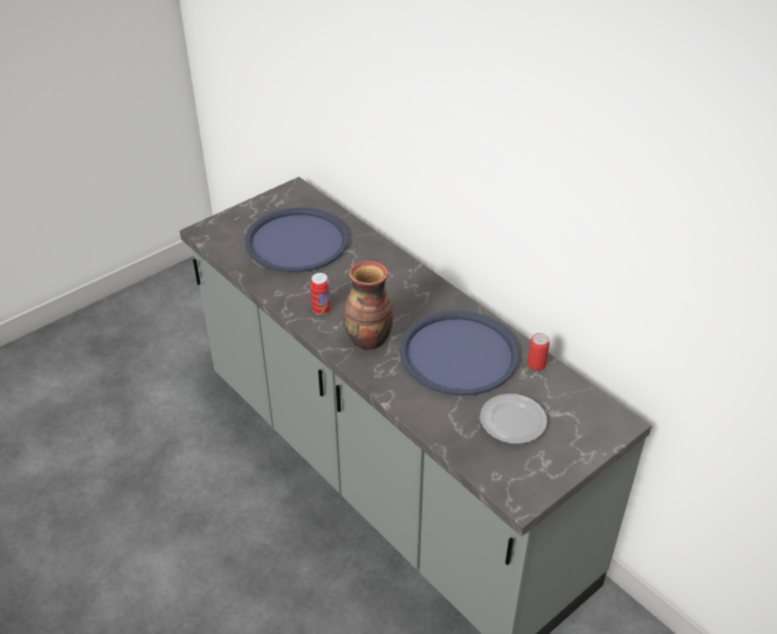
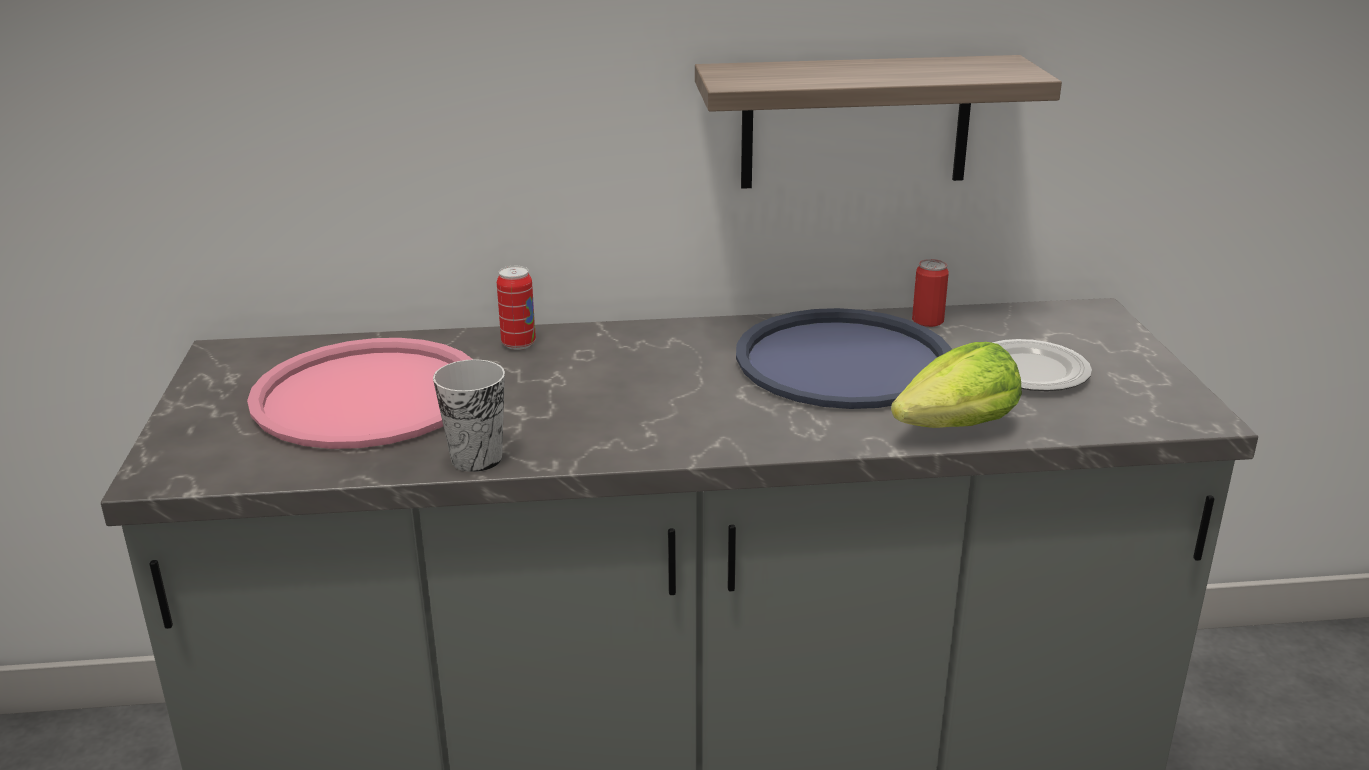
camera: 55 degrees left, 15 degrees down
(276, 293) = (476, 458): none -> cup
(296, 241) = (368, 395): blue tray -> pink tray
(321, 310) = (587, 431): can -> can (518, 344)
(368, 340) = (721, 417): vase -> none
(427, 415) = (957, 427): none -> lettuce
(539, 242) = (855, 122): none -> shelf

